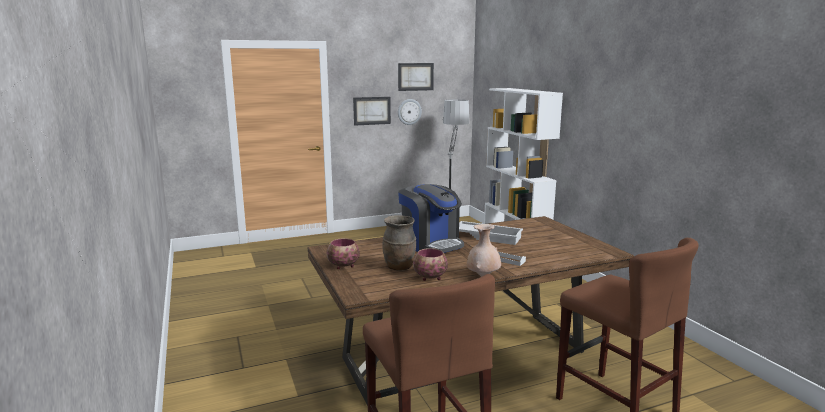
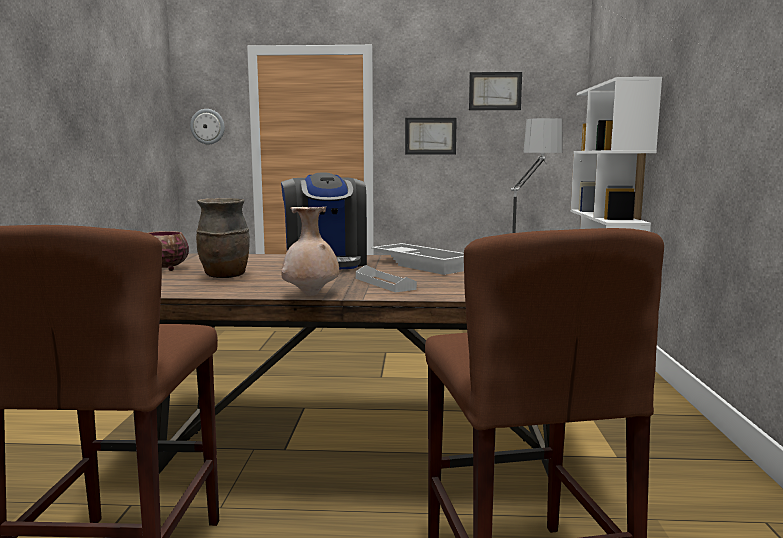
camera: 25 degrees right, 5 degrees down
(409, 111) = (484, 139): wall clock -> wall clock (207, 126)
(429, 277) = (235, 288): bowl -> none

